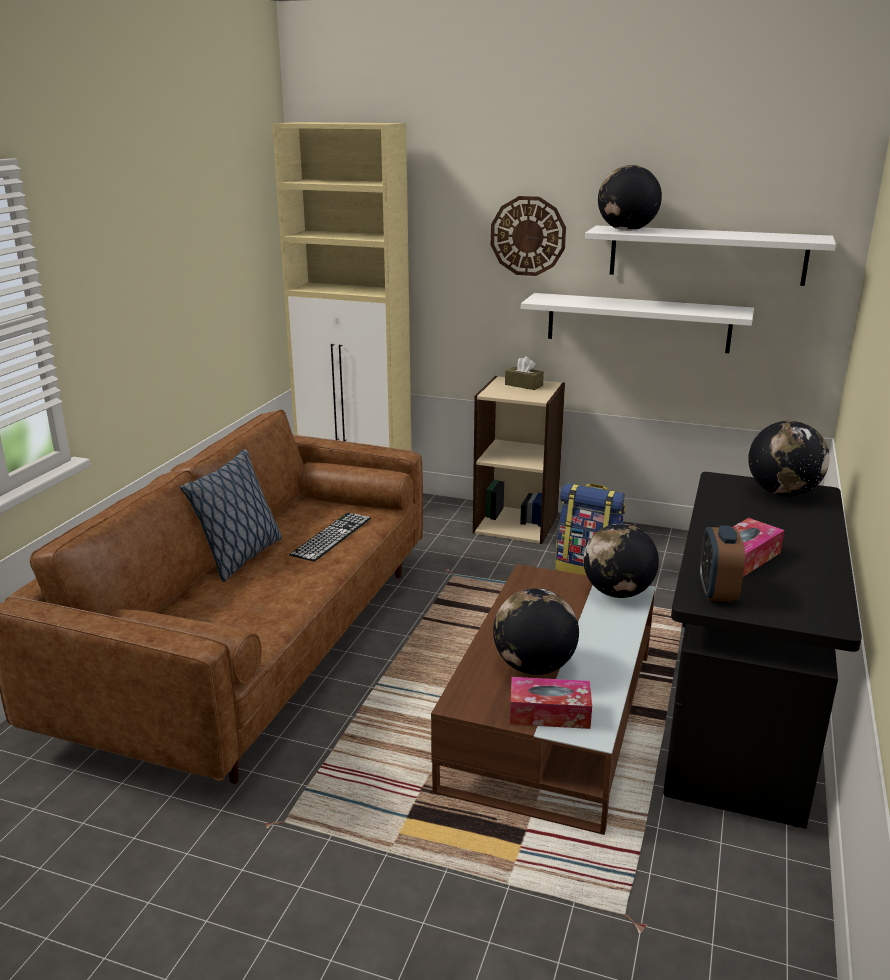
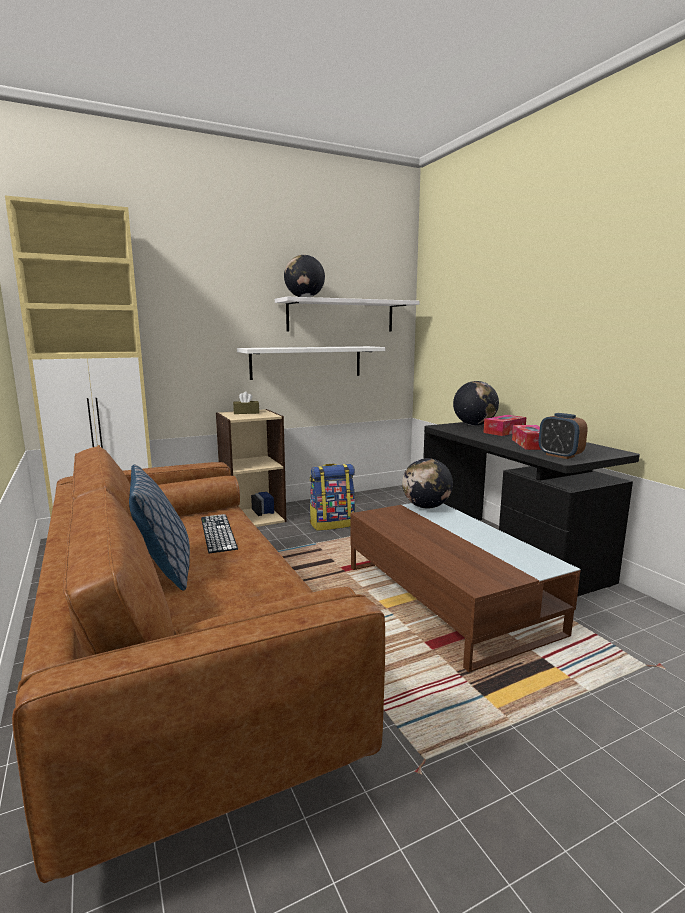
camera: 45 degrees left, 10 degrees down
(528, 236) = (228, 307): wall clock -> none
(534, 666) = (467, 551): globe -> none
(549, 713) = (521, 567): tissue box -> tissue box (504, 431)

